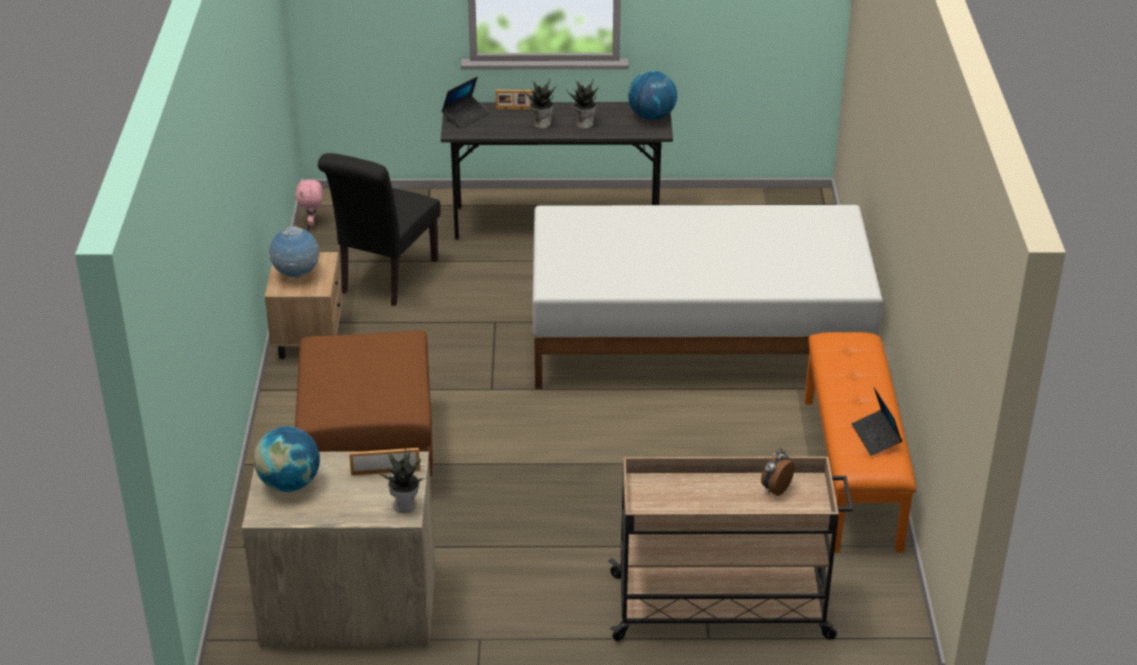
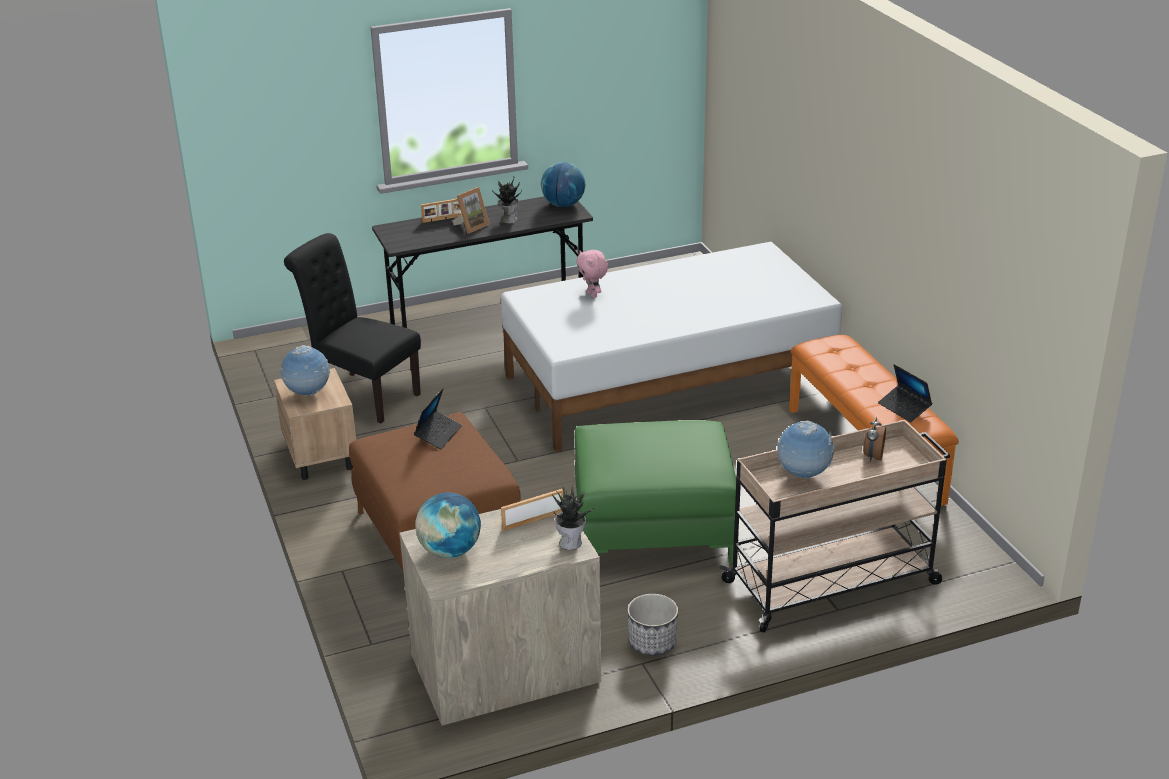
camera: 20 degrees left, 5 degrees down
(312, 222) = (263, 363): pink plush toy -> pink plush toy (593, 295)
(385, 279) = (361, 395): black chair -> black chair turned 120 degrees clockwise
(466, 116) = (399, 233): laptop -> laptop (438, 434)
(502, 620) = (652, 642): none -> planter
(541, 123) = (471, 226): potted plant -> picture frame
(578, 501) = (653, 530): none -> green ottoman
(688, 491) = (803, 475): none -> globe

